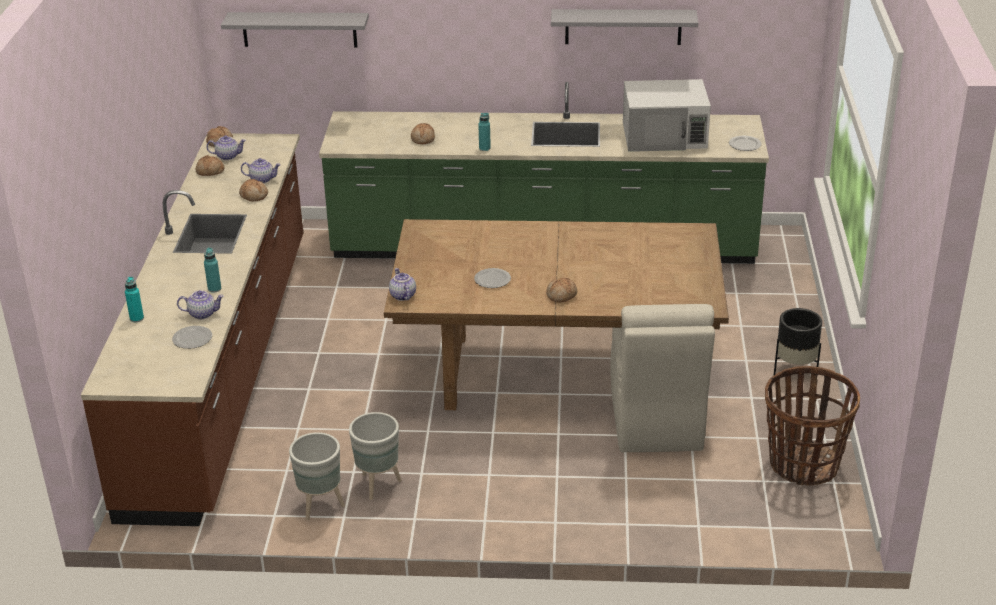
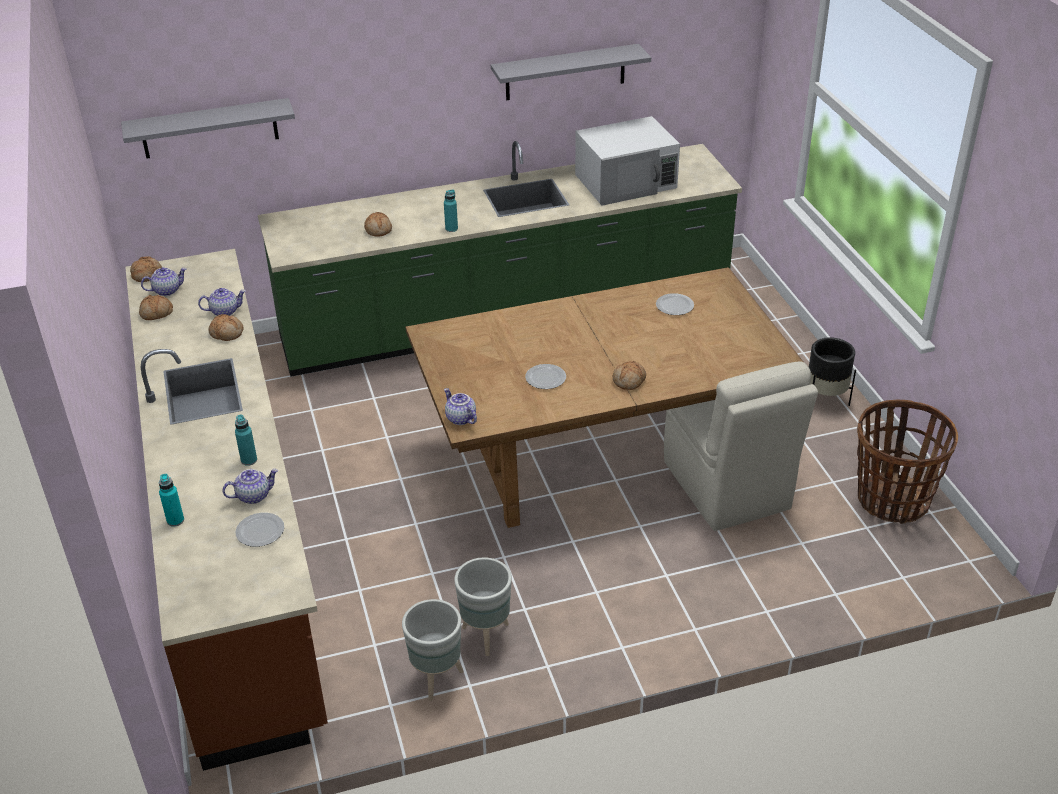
camera: 20 degrees left, 5 degrees up
(744, 144) = (709, 178): plate -> plate (674, 306)

